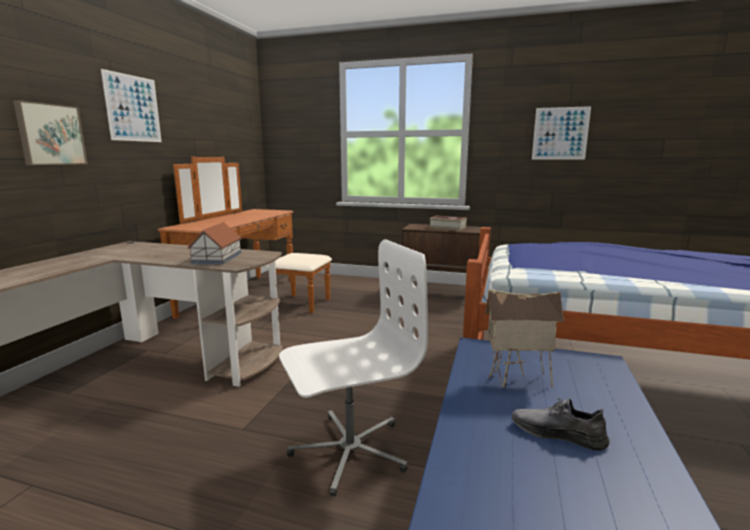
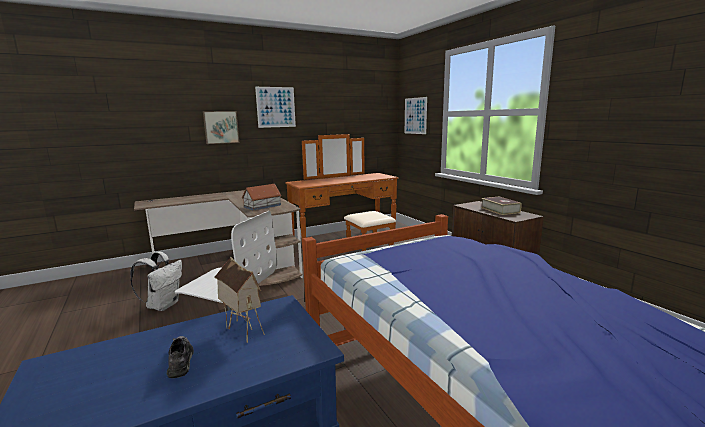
camera: 45 degrees right, 0 degrees up
(124, 470) = (163, 305): none -> white backpack
(560, 133) = (652, 112): picture -> picture (415, 115)

